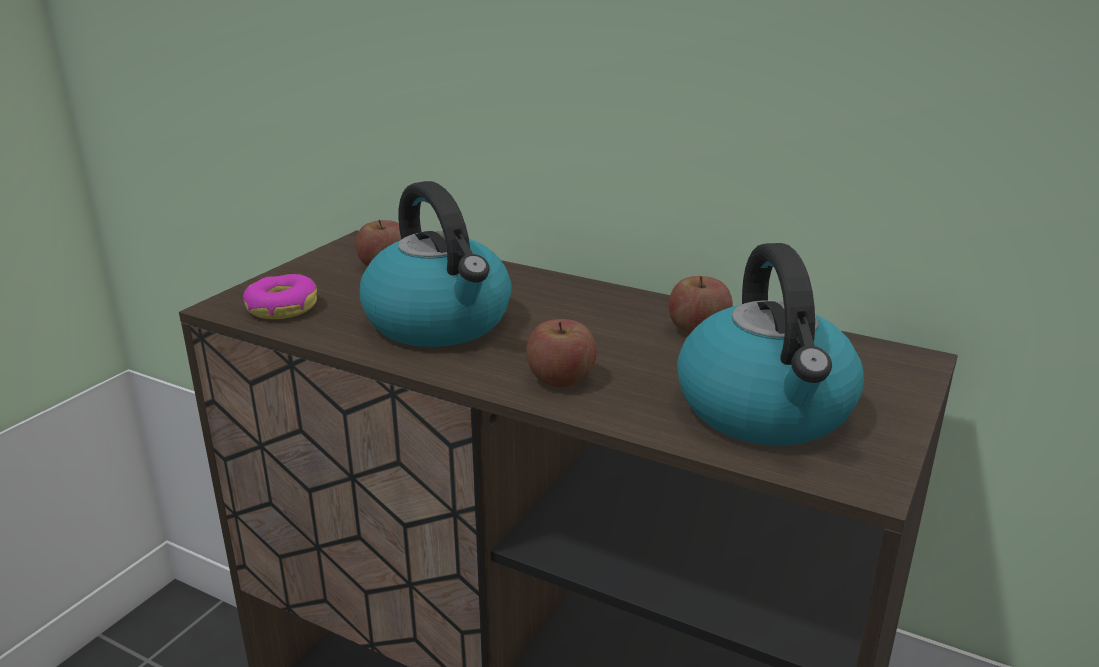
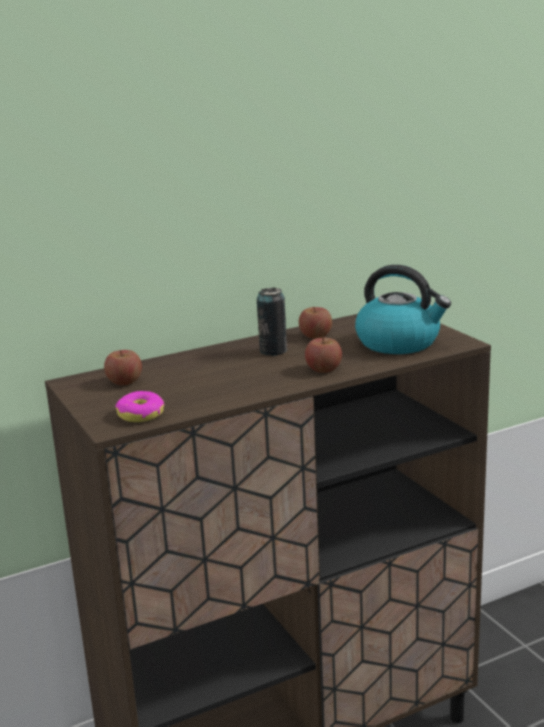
camera: 55 degrees left, 5 degrees down
(440, 322) = (225, 381): kettle -> none
(593, 319) = (273, 351): none -> can

